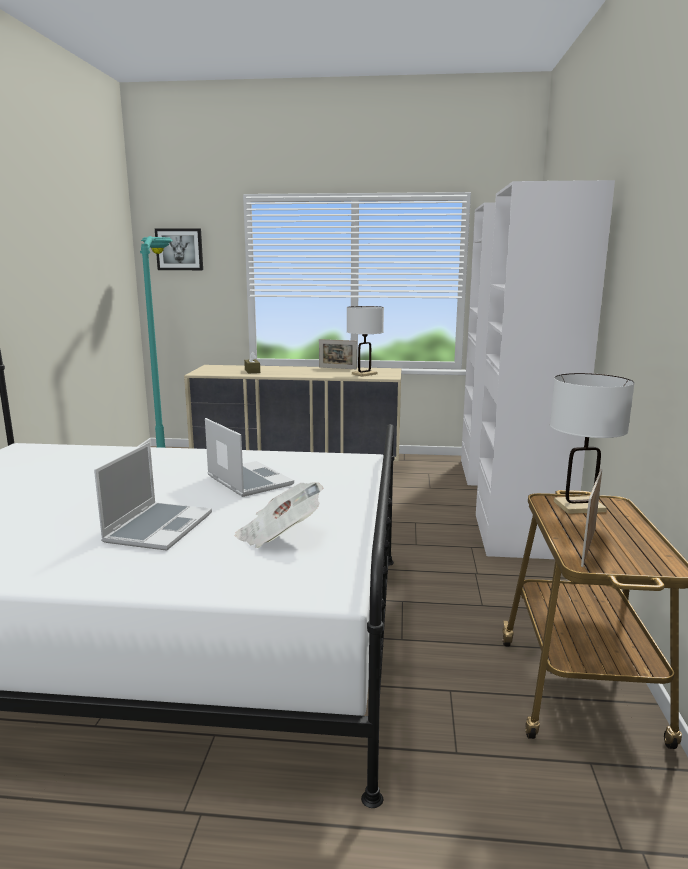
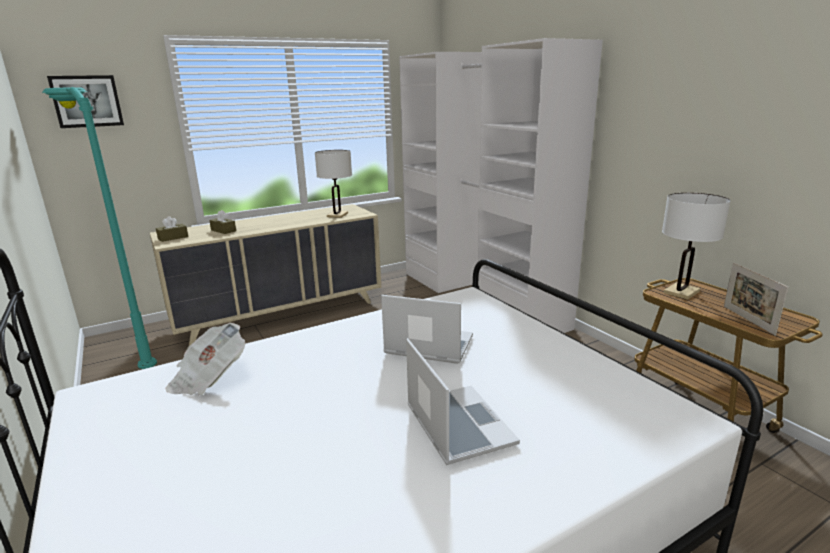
camera: 35 degrees left, 5 degrees up
(210, 370) = (173, 238): none -> brown tissue box
(279, 535) = (560, 388): newspaper -> newspaper (208, 378)
(337, 368) = (300, 213): picture frame -> none

